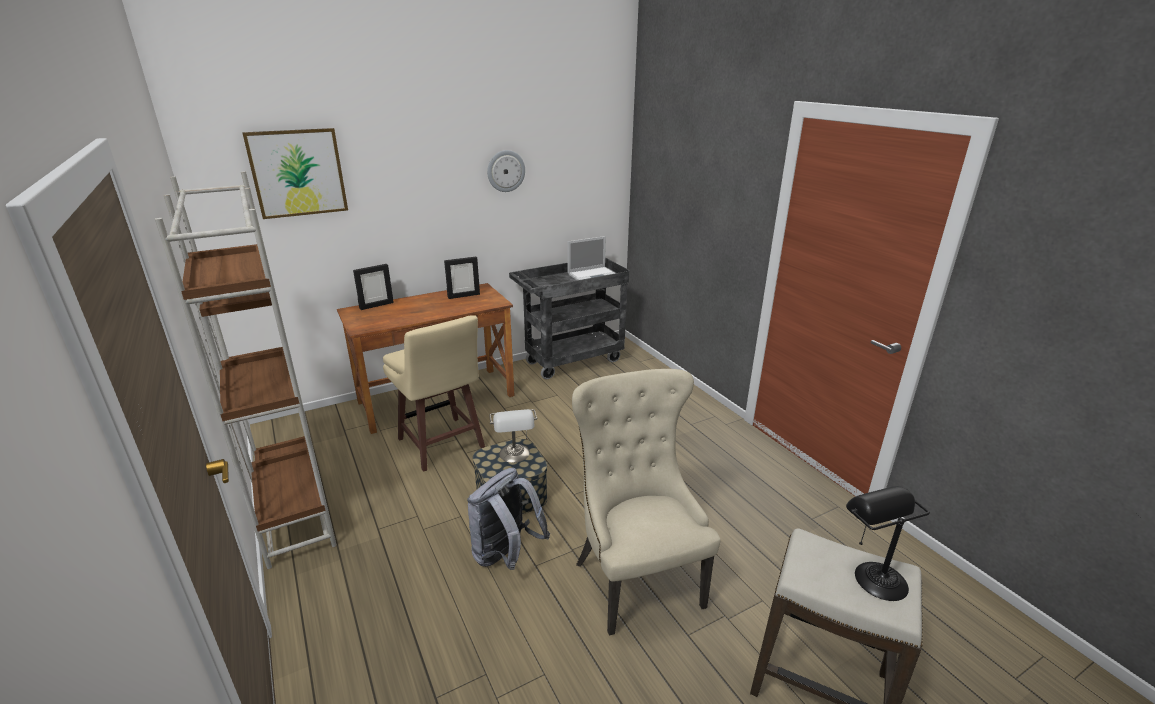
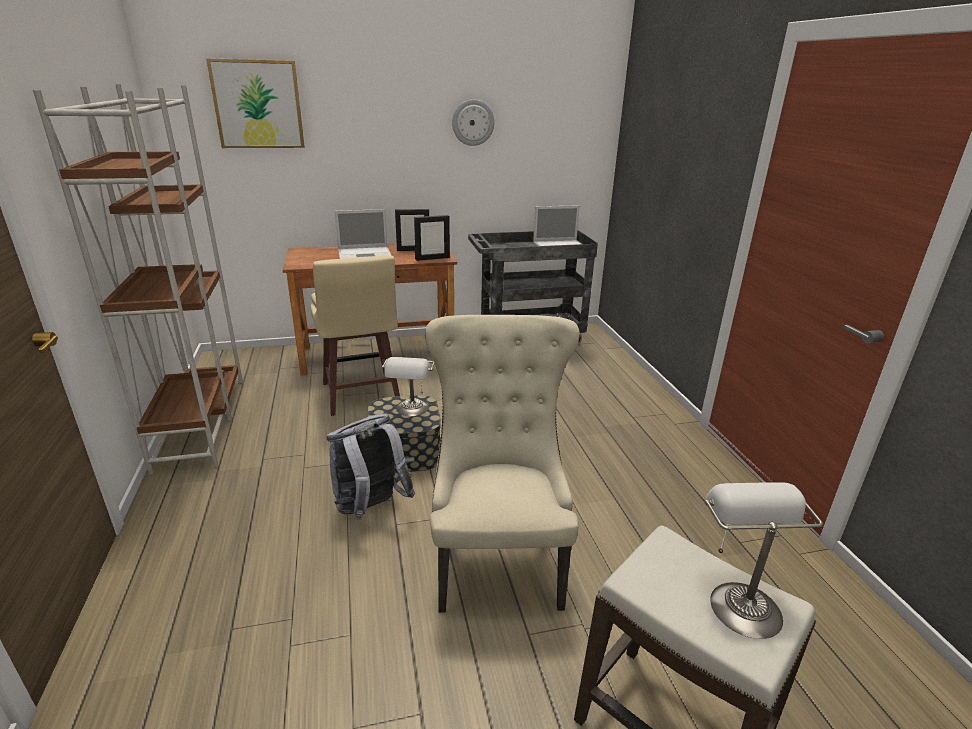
camera: 15 degrees right, 0 degrees up
(376, 305) = (325, 249): picture frame -> picture frame (432, 258)
(421, 307) = (366, 254): none -> laptop
(872, 573) = (737, 597): black table lamp -> white table lamp

